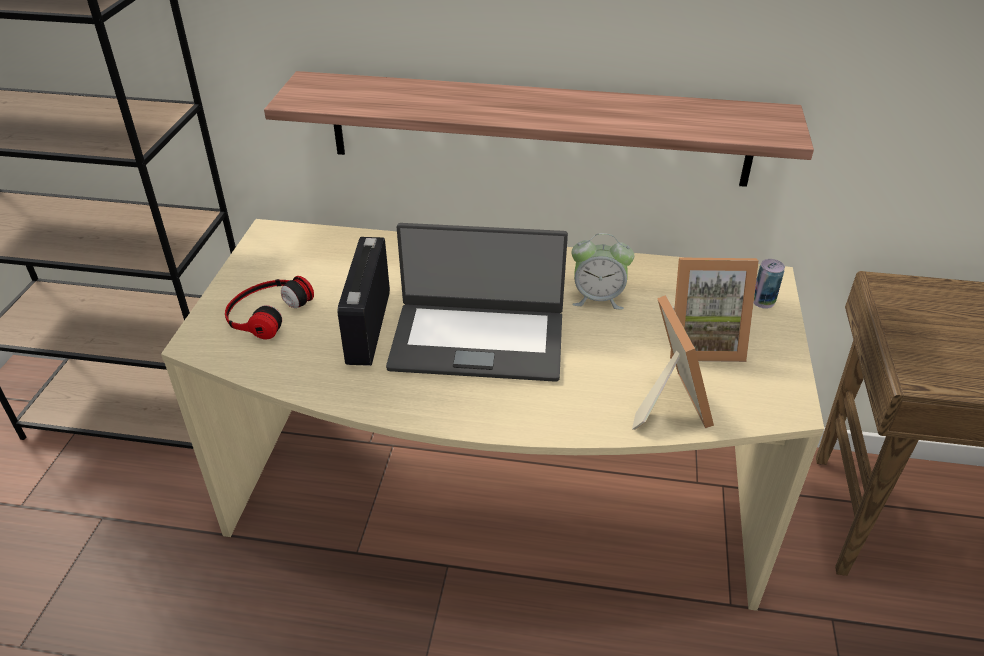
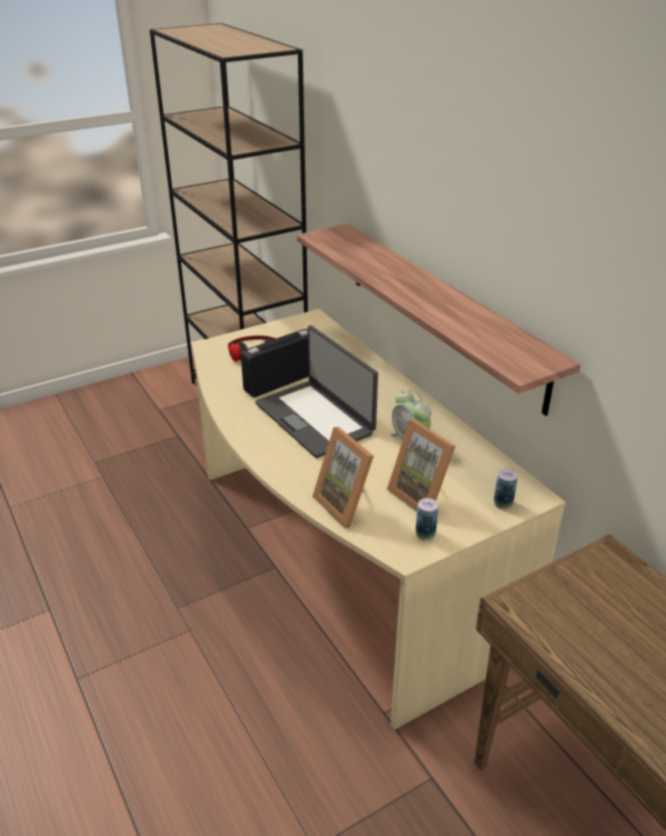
camera: 50 degrees right, 5 degrees down
(667, 403) = (347, 504): picture frame -> picture frame turned 105 degrees clockwise
(768, 376) = (425, 534): none -> can

